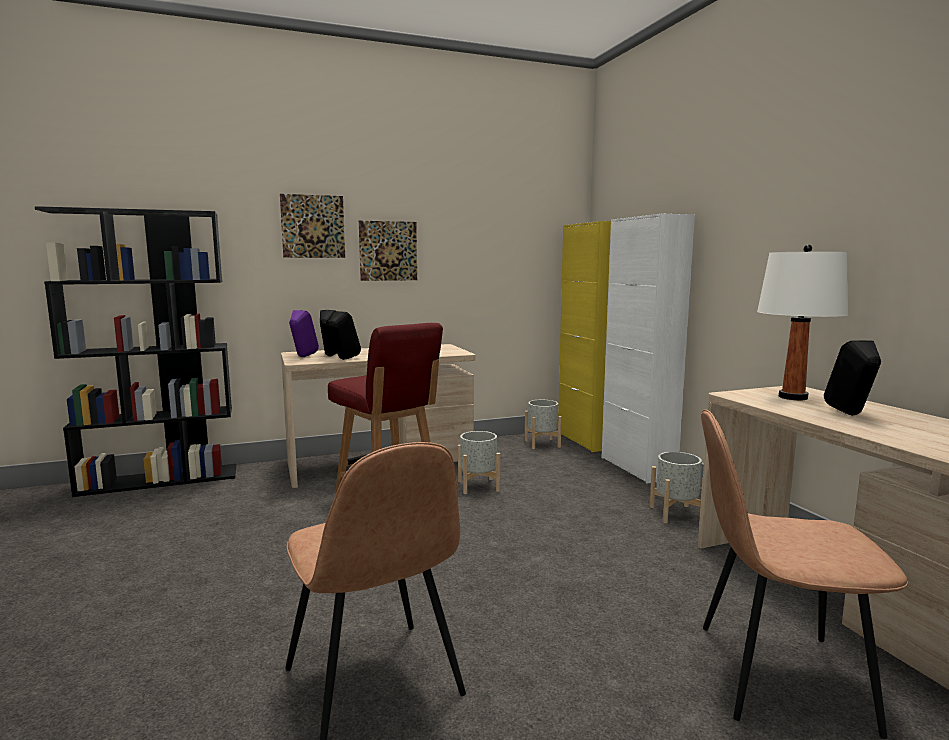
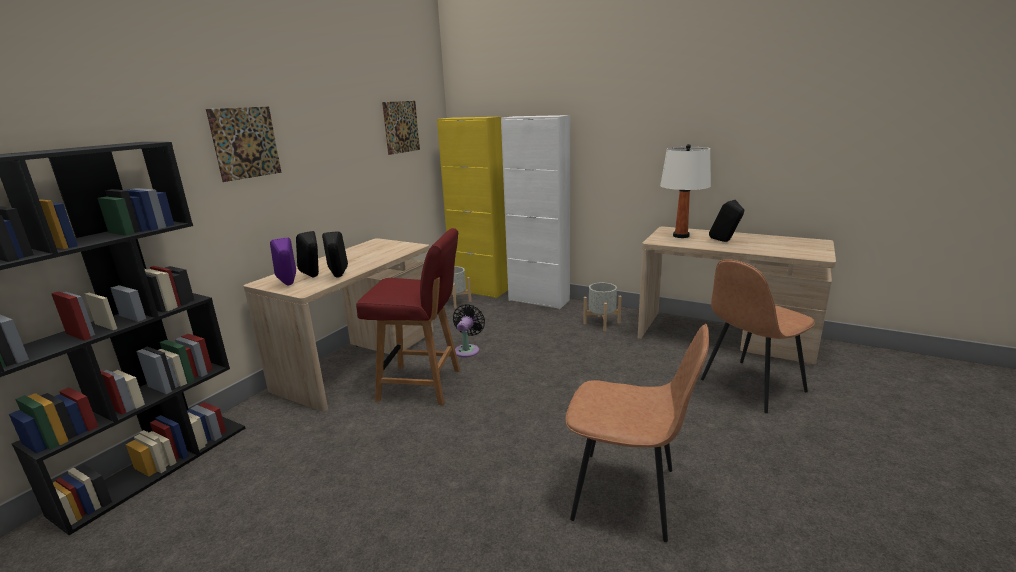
camera: 40 degrees left, 10 degrees up
(388, 251) = (315, 159): picture -> picture (401, 127)
(478, 486) = (468, 350): grey planter -> black fan

